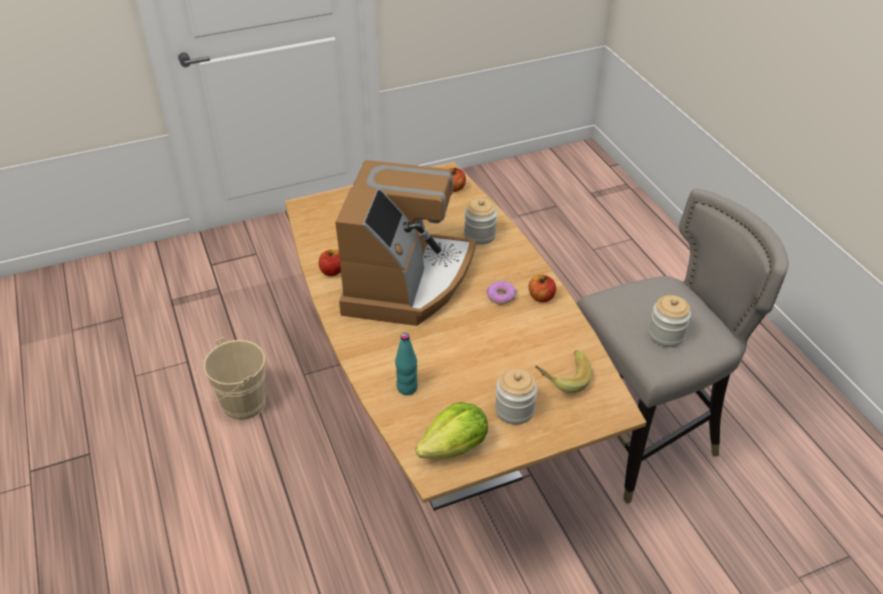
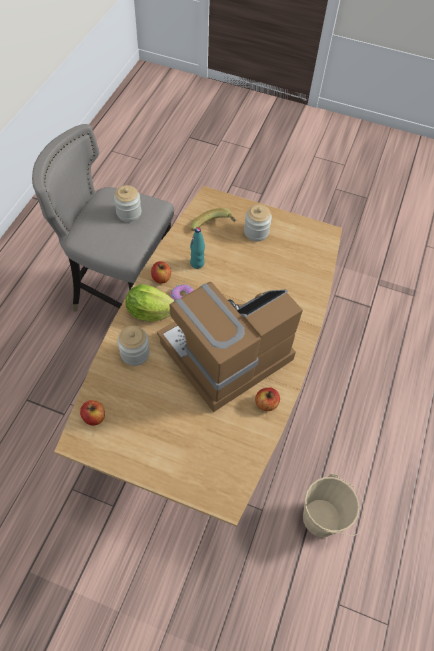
camera: 140 degrees left, 15 degrees up
(407, 388) = (298, 282): turquoise bottle -> turquoise bottle (197, 263)
(455, 448) = (305, 236): lettuce -> lettuce (150, 312)

